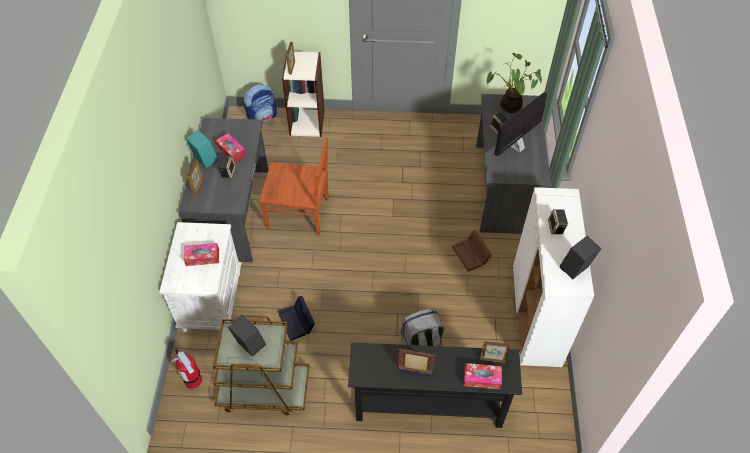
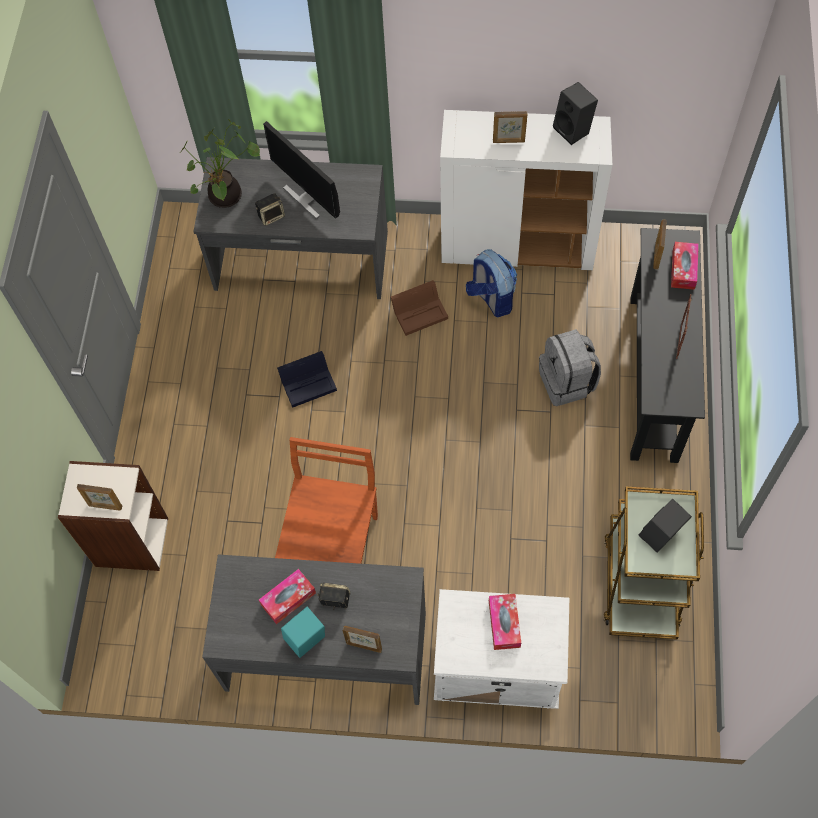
camera: 85 degrees left, 10 degrees up
(193, 380) = (631, 682): fire extinguisher -> none
(262, 117) = (109, 620): backpack -> backpack (491, 298)
(297, 322) = (533, 541): black storage box -> black storage box (309, 383)
(556, 227) = (509, 141): speaker -> picture frame

